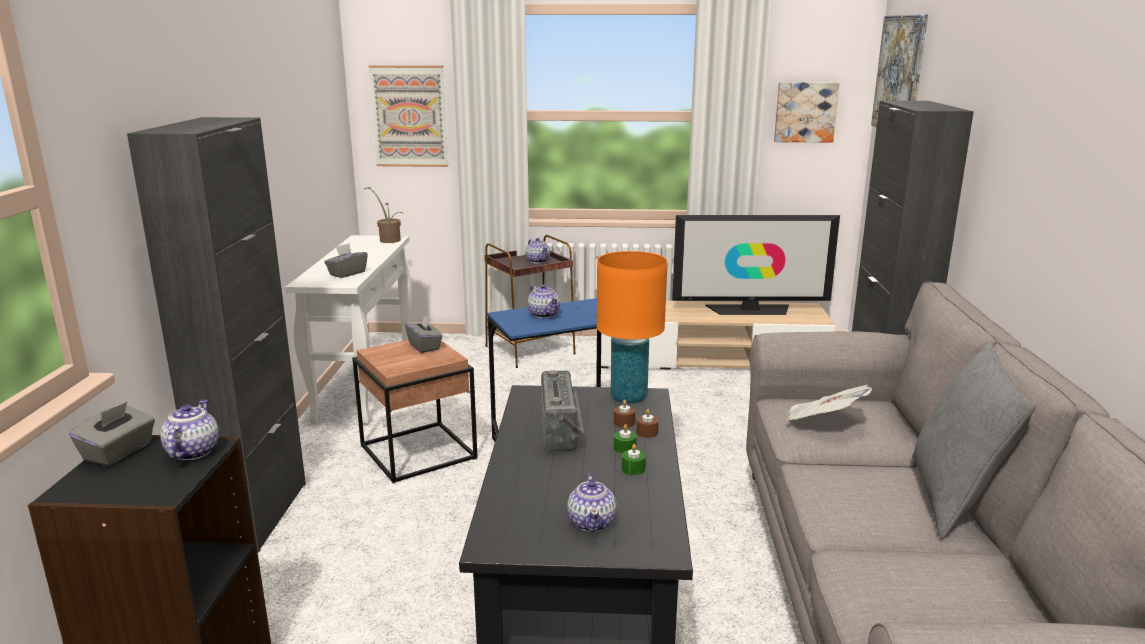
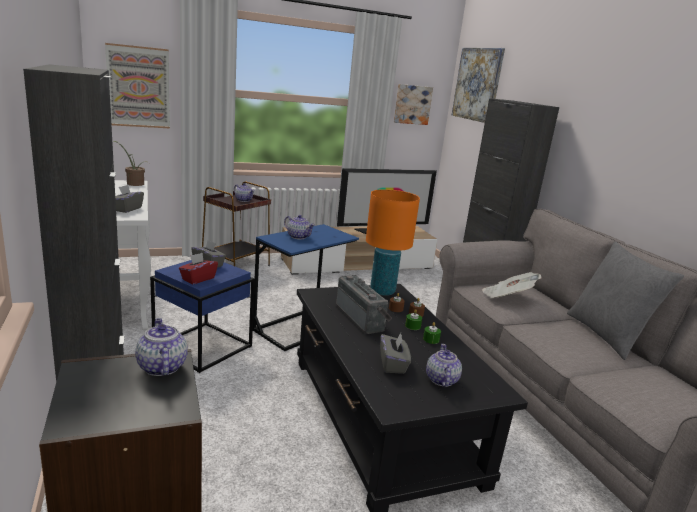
camera: 25 degrees left, 0 degrees up
(119, 452) = (86, 377): grey tissue box -> grey tissue box (393, 364)
(396, 364) = (198, 279): none -> red tissue box
(418, 451) = (203, 346): brown side table -> blue side table
(592, 522) = (441, 380): teapot -> teapot turned 150 degrees counterclockwise

